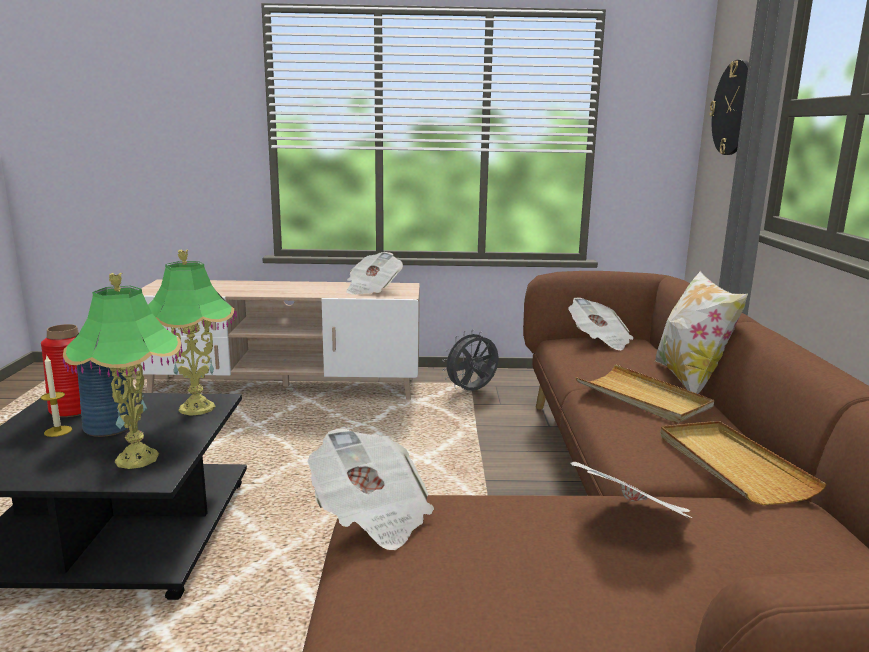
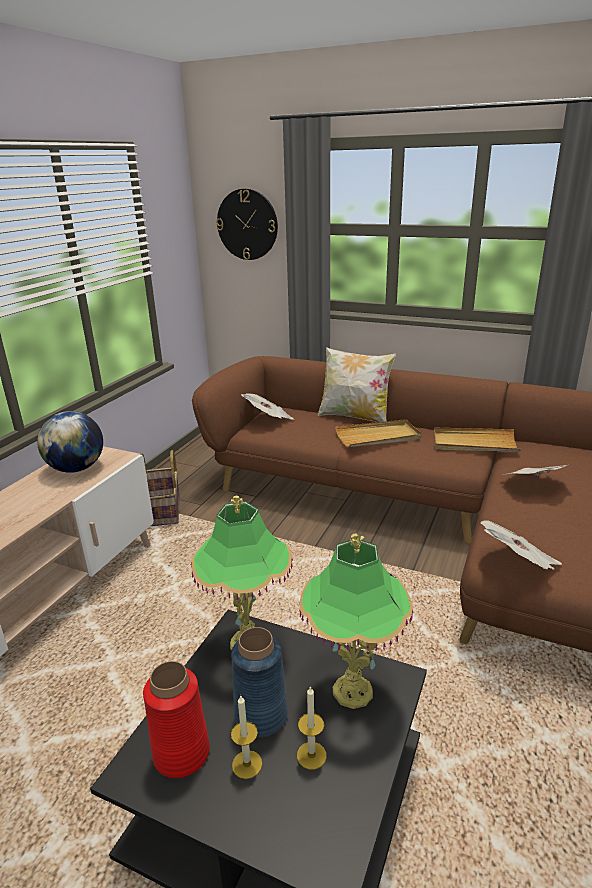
camera: 65 degrees left, 10 degrees up
(62, 452) = (311, 755): none -> candle
(372, 289) = (76, 468): newspaper -> globe
(471, 391) = (165, 510): grey fan -> basket

